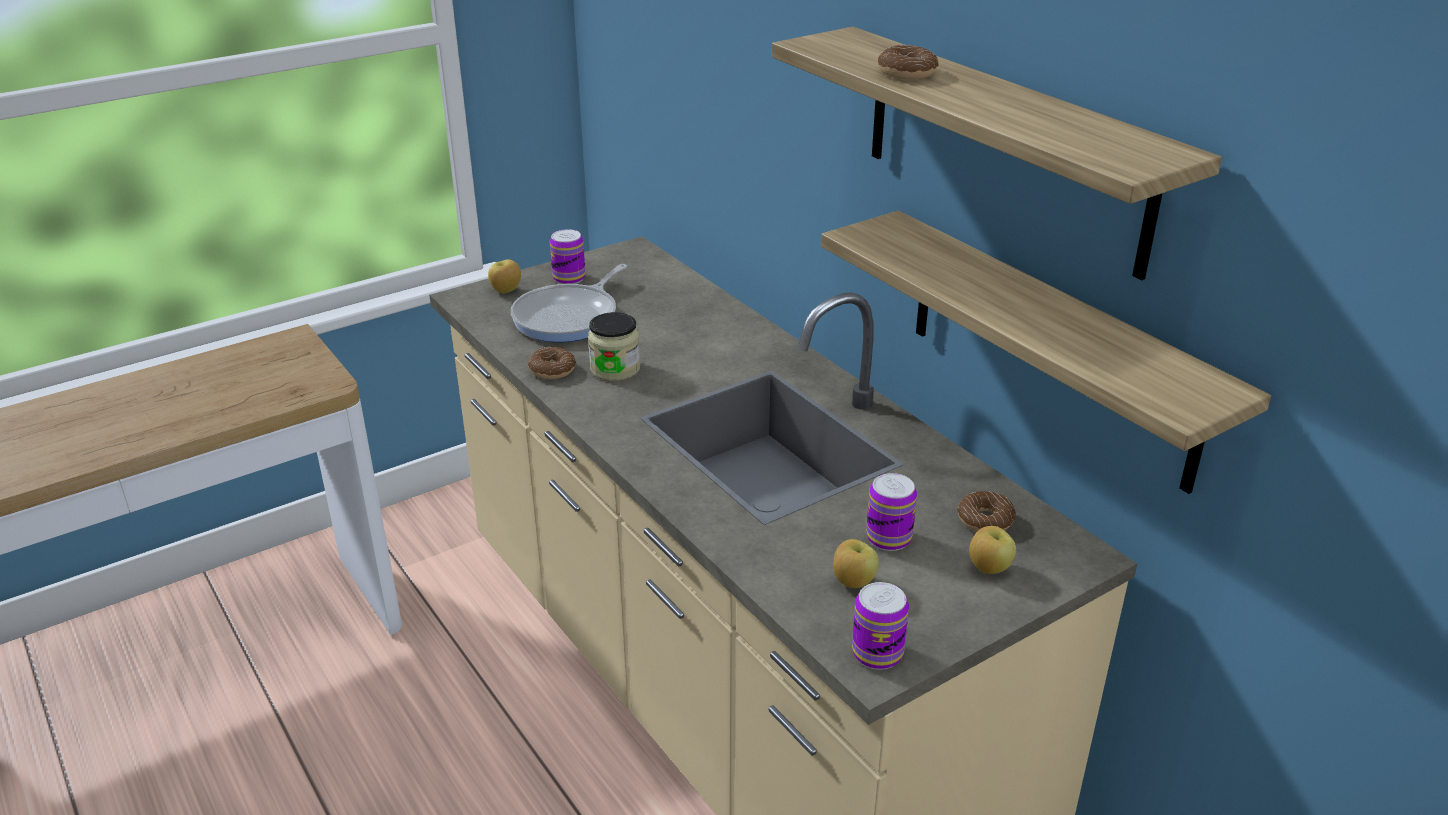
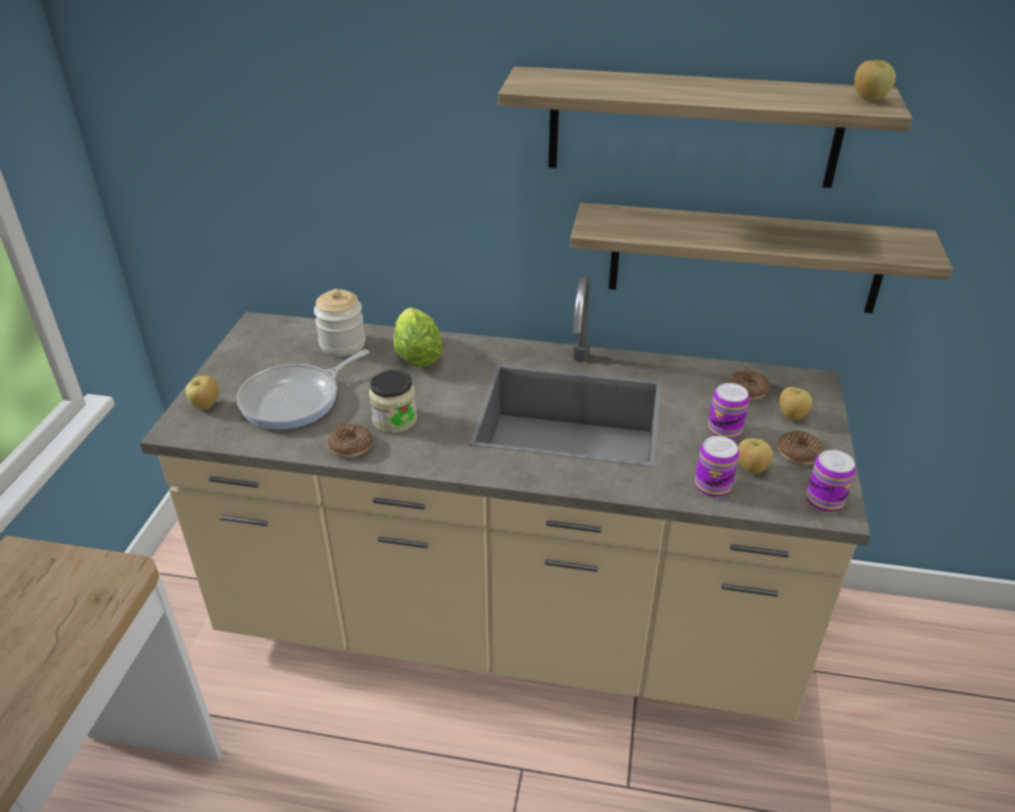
camera: 45 degrees left, 5 degrees up
(569, 278) = (243, 370): can -> can (712, 486)
(569, 317) = (295, 400): frying pan -> frying pan turned 60 degrees clockwise
(671, 294) = (342, 344): none -> jar
(718, 328) = (416, 353): none -> lettuce
(906, 73) = (636, 88): donut -> donut (798, 454)
(1136, 155) = (869, 100): none -> apple

